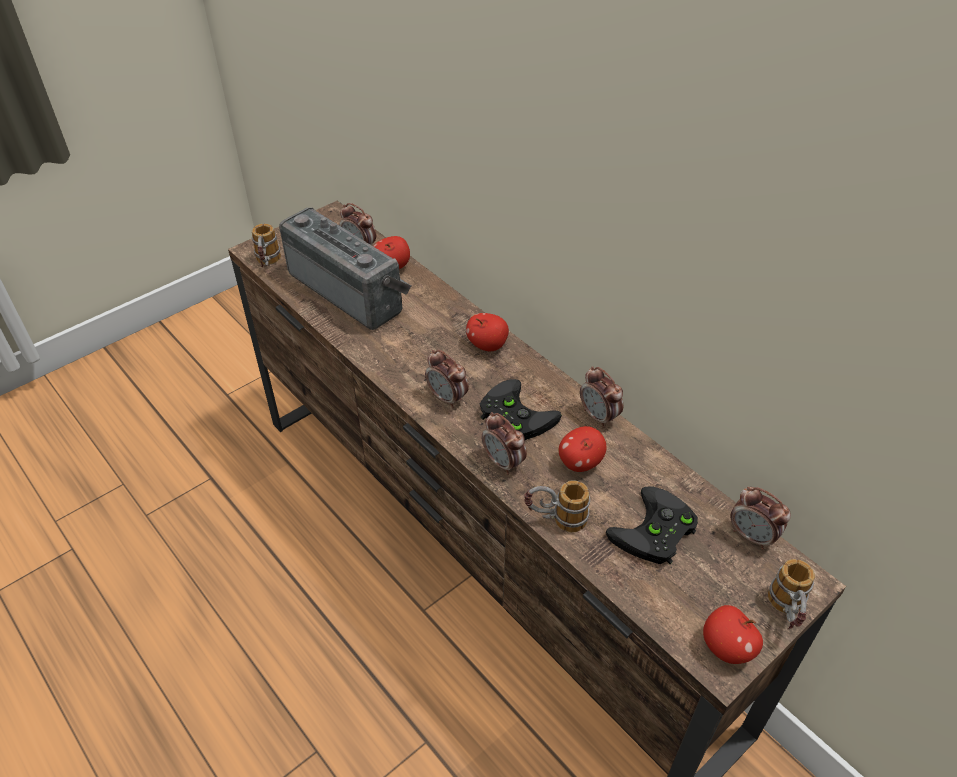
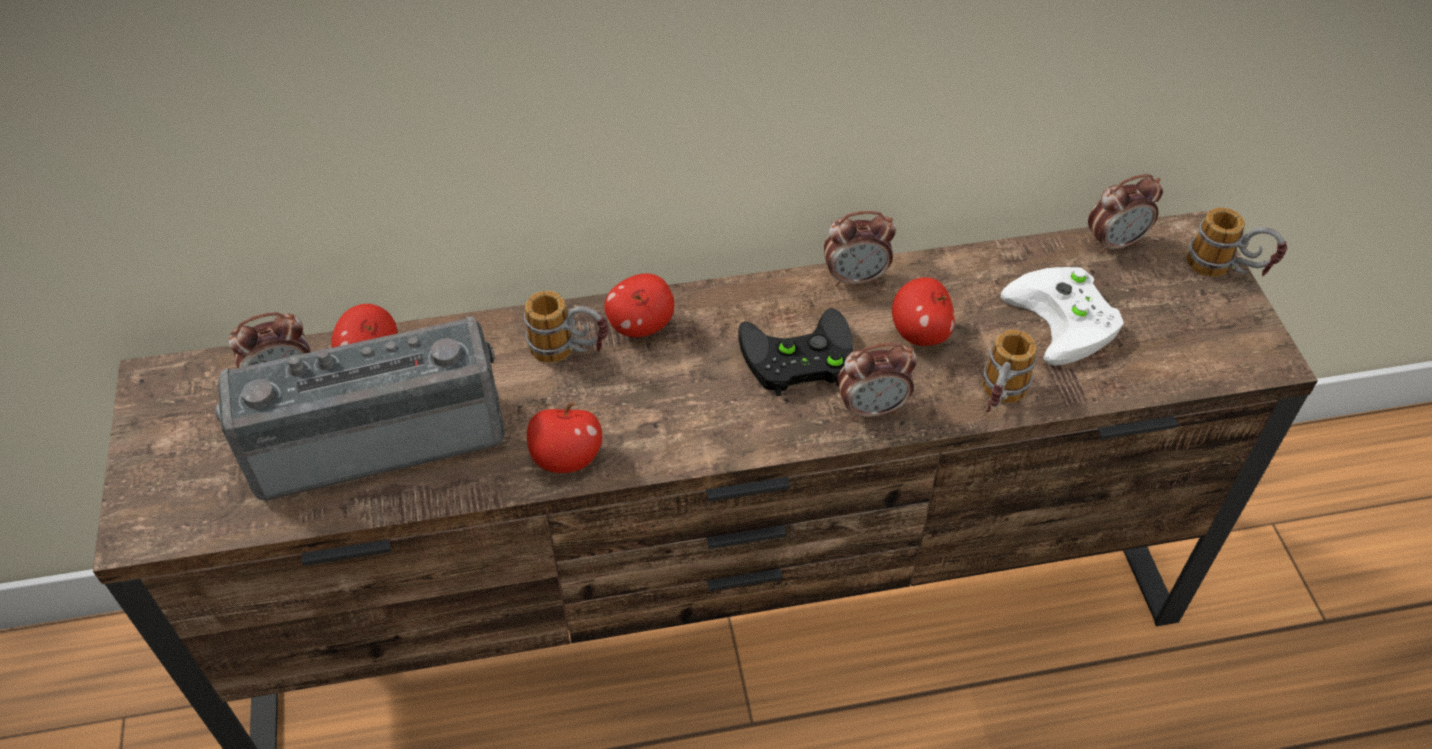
camera: 60 degrees left, 5 degrees up
(268, 264) = (202, 524): mug -> mug (570, 353)
(447, 398) = (712, 416): alarm clock -> none
(654, 533) = (1067, 320): black game controller -> white game controller
(726, 647) = (1248, 341): apple -> apple (566, 458)

